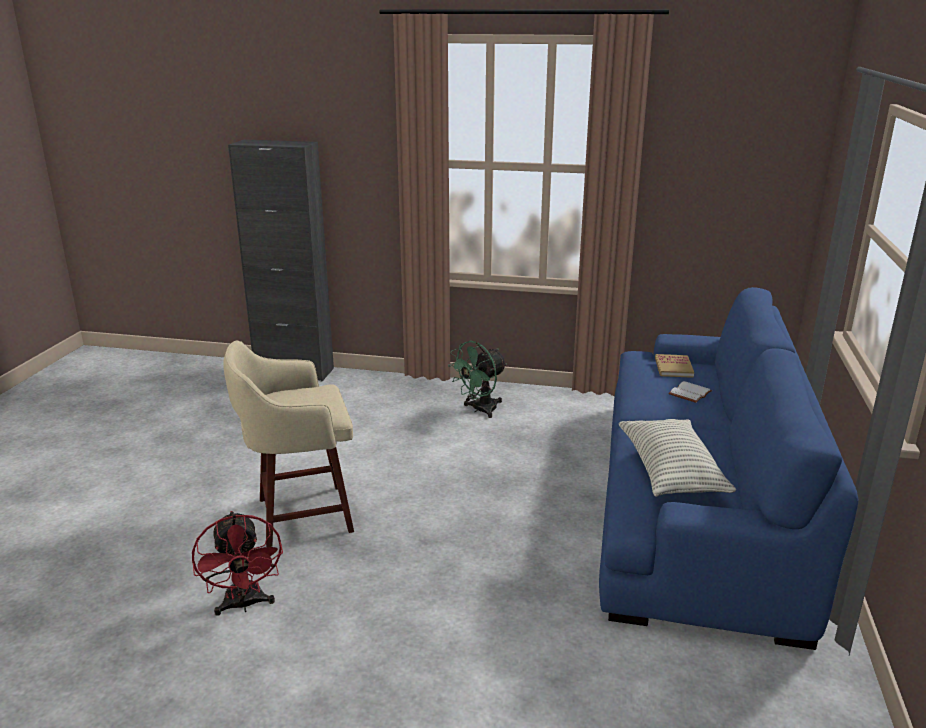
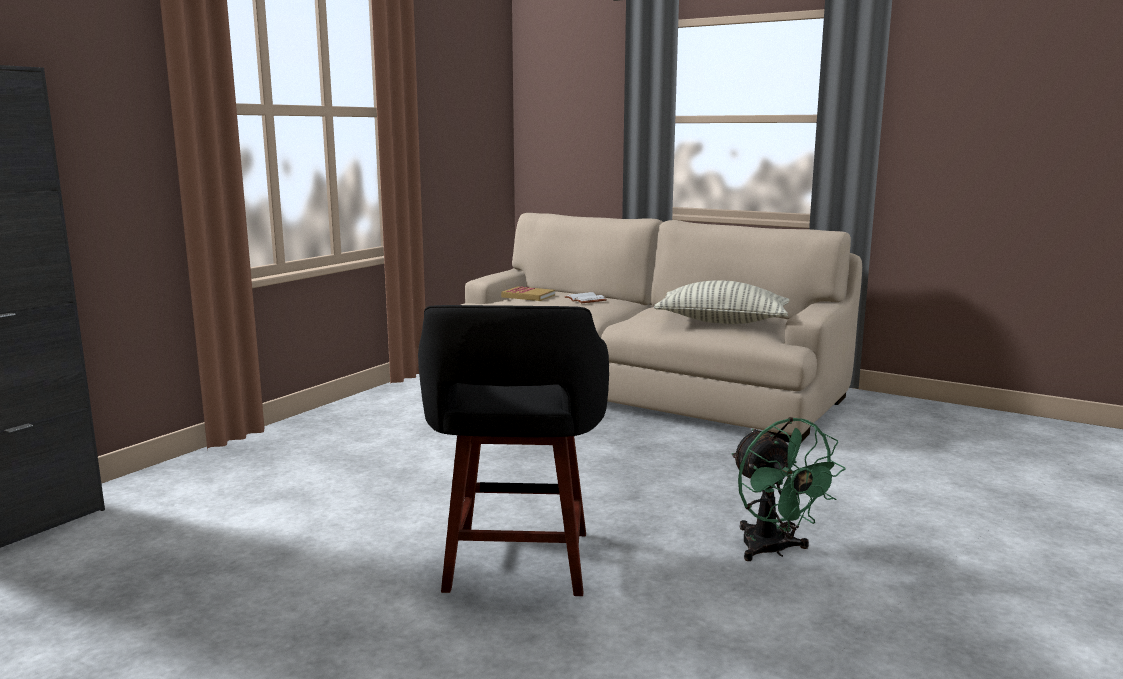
camera: 70 degrees left, 10 degrees down
(244, 605) = (715, 622): red fan -> none
(300, 516) = (517, 564): beige stool -> black stool
(479, 410) = (364, 430): green fan -> green fan (773, 550)
(694, 502) = (640, 388): blue sofa -> beige sofa

